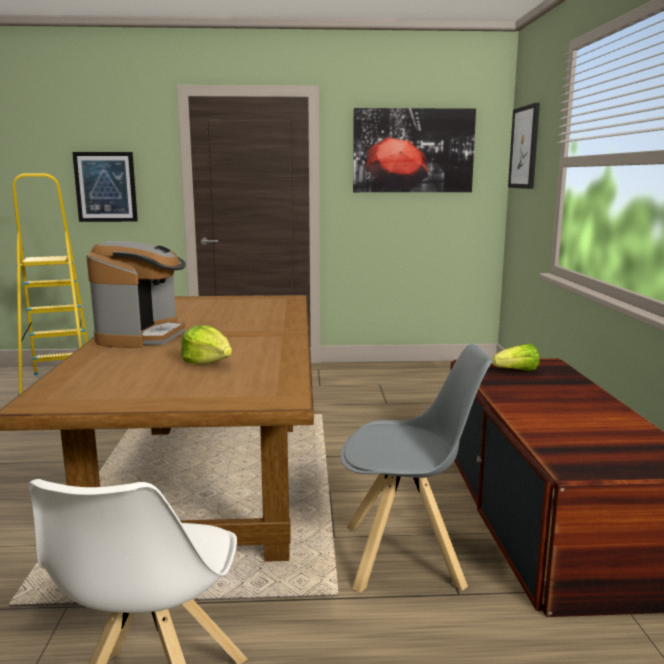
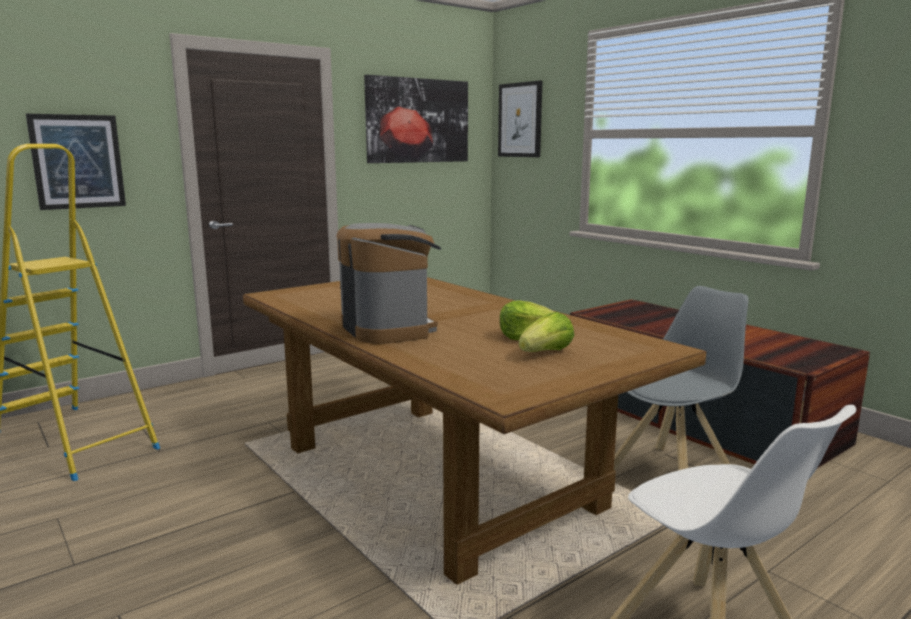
camera: 35 degrees left, 0 degrees up
(517, 371) = (630, 313): lettuce -> lettuce (546, 353)

